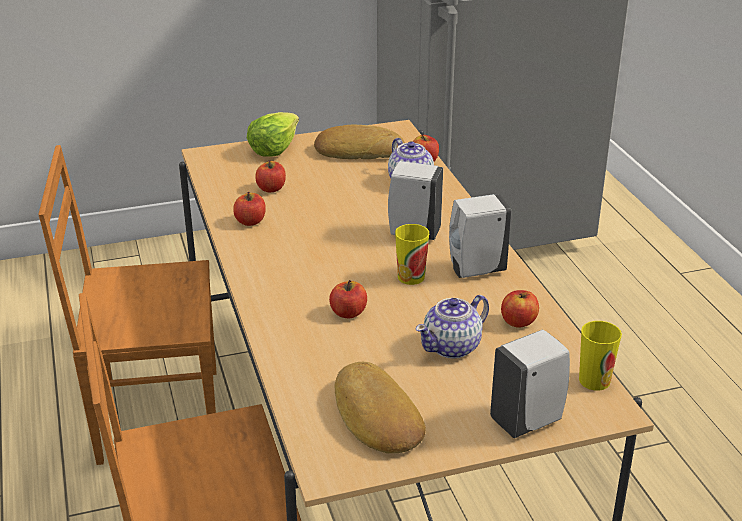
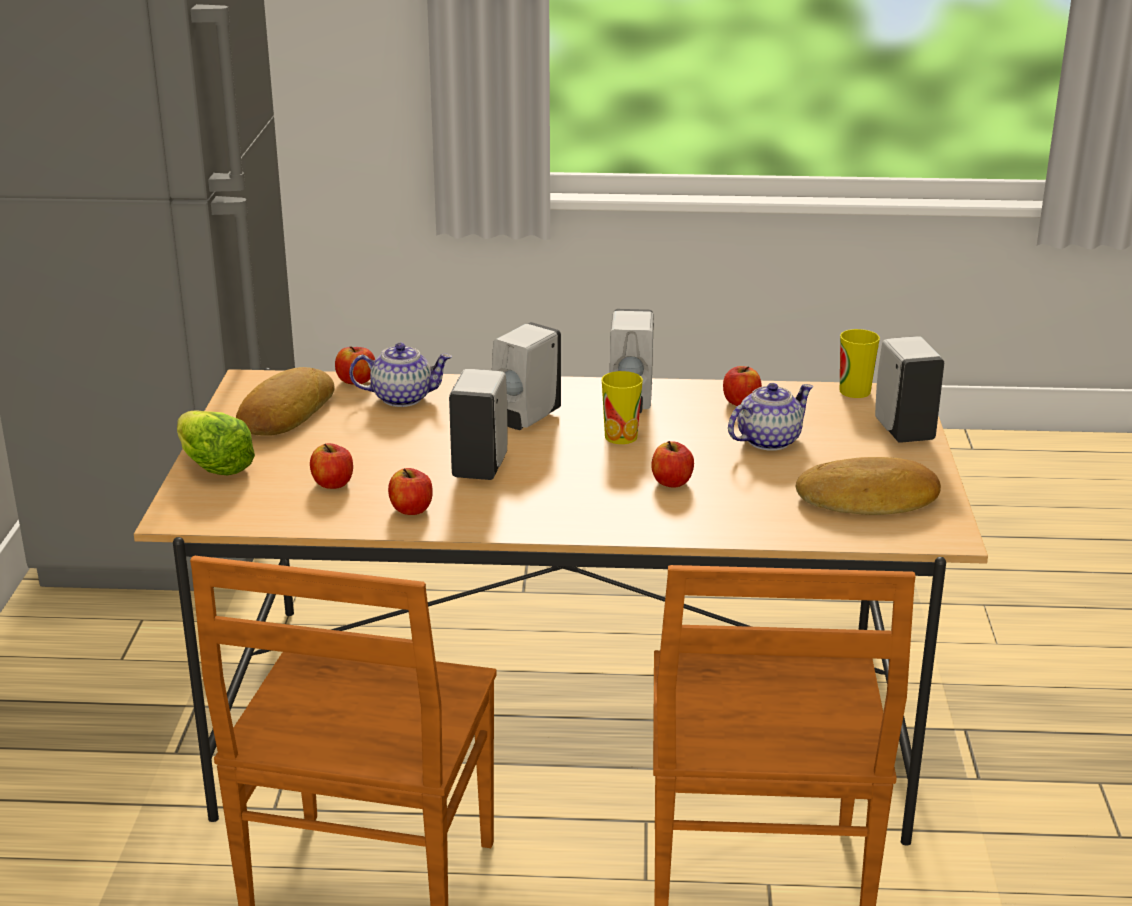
camera: 70 degrees left, 5 degrees down
(324, 232) = (480, 467): none -> white soap dispenser
(452, 346) = (767, 441): teapot -> teapot turned 105 degrees counterclockwise

